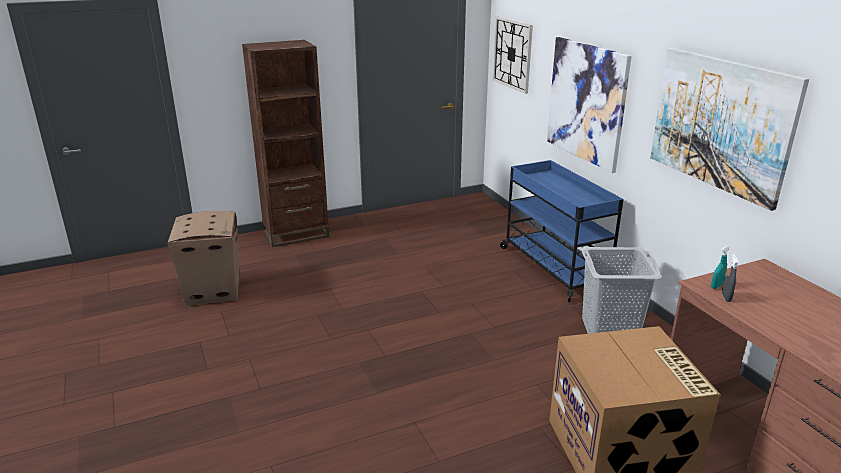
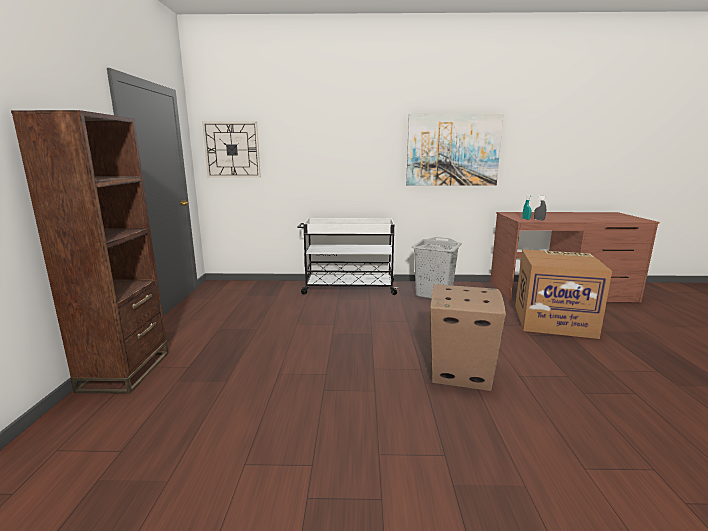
camera: 65 degrees left, 10 degrees down
(213, 290) = (176, 464): cardboard box -> cardboard box (459, 372)
(553, 267) = (348, 288): blue cart -> white cart
(586, 102) = (334, 166): picture -> none

